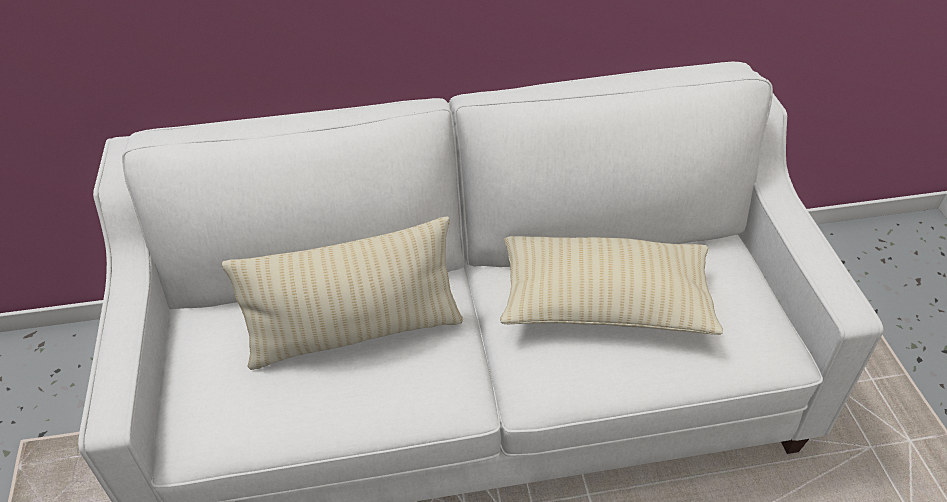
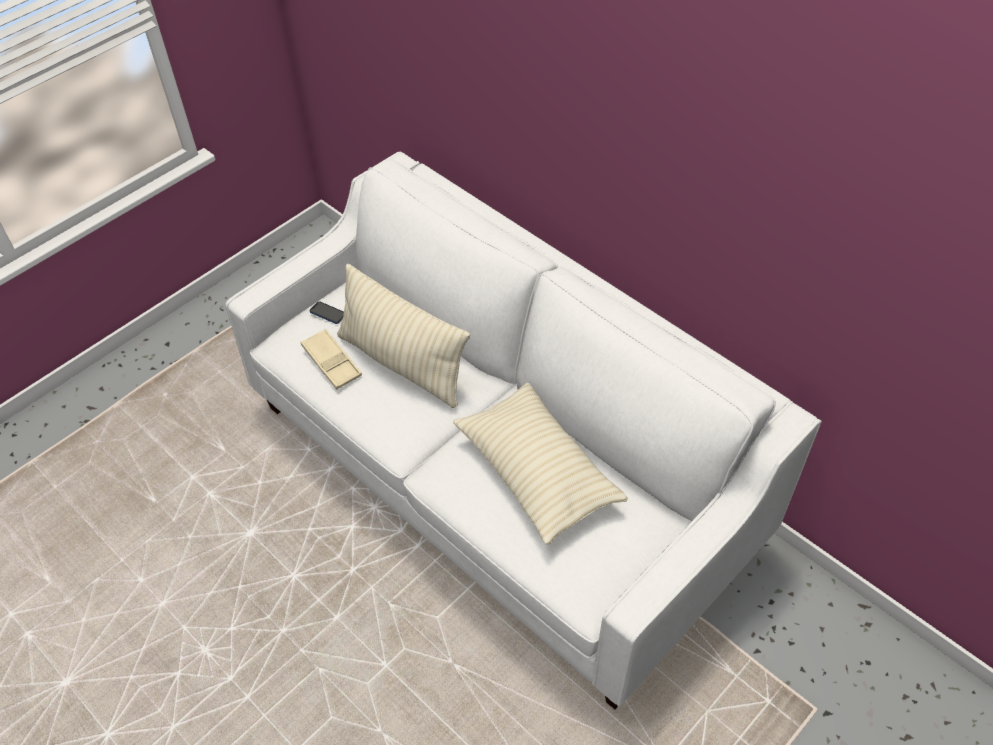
camera: 55 degrees right, 5 degrees up
(204, 361) = (328, 313): none -> phone
(283, 398) = (331, 362): none -> beige tray

